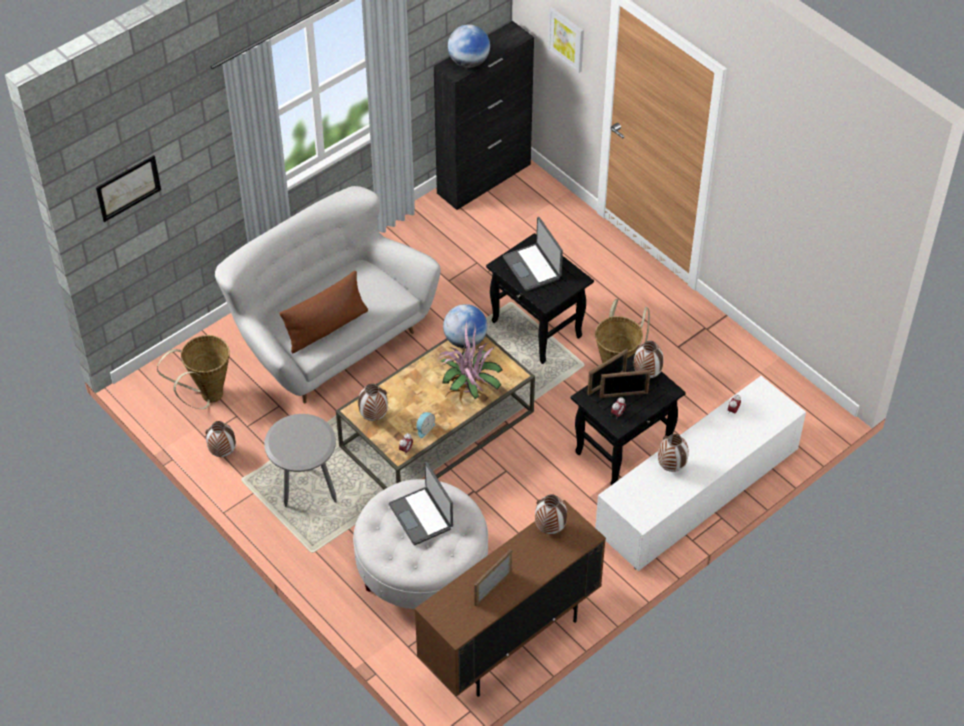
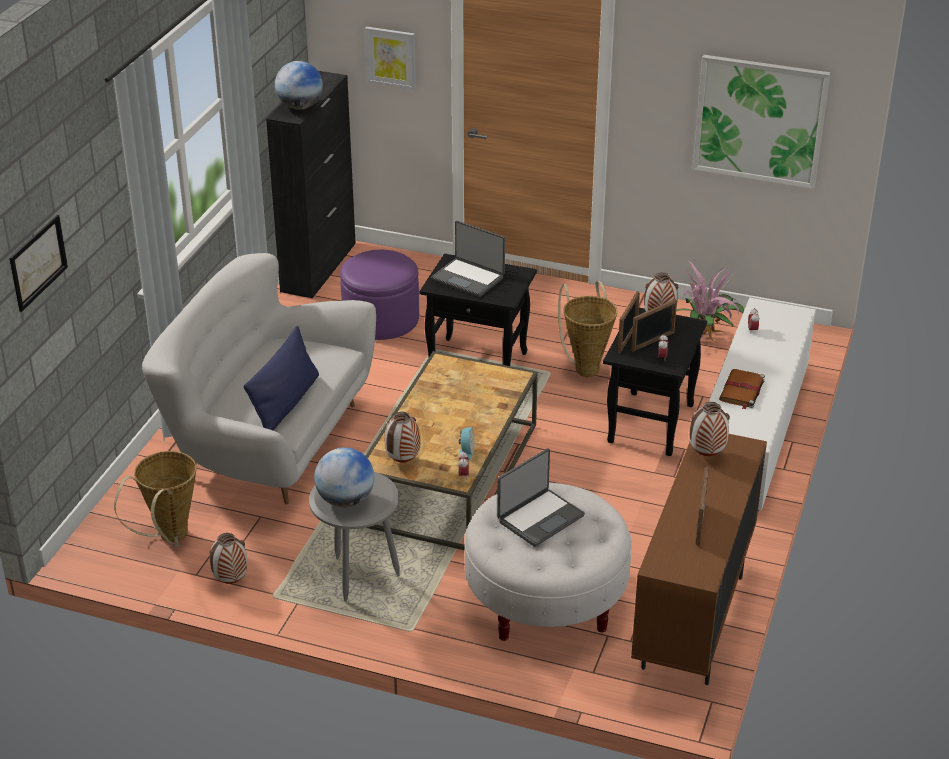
camera: 30 degrees left, 15 degrees down
(326, 328) = (286, 403): brown pillow -> blue pillow
(422, 516) = (539, 518): laptop -> laptop turned 75 degrees counterclockwise
(465, 340) = (440, 367): globe -> globe (345, 500)
(469, 392) = (484, 406): potted plant -> potted plant (704, 338)
(494, 254) = (381, 319): none -> purple ottoman
(672, 467) = (741, 391): vase -> brown book
(818, 232) = (760, 121): none -> picture

